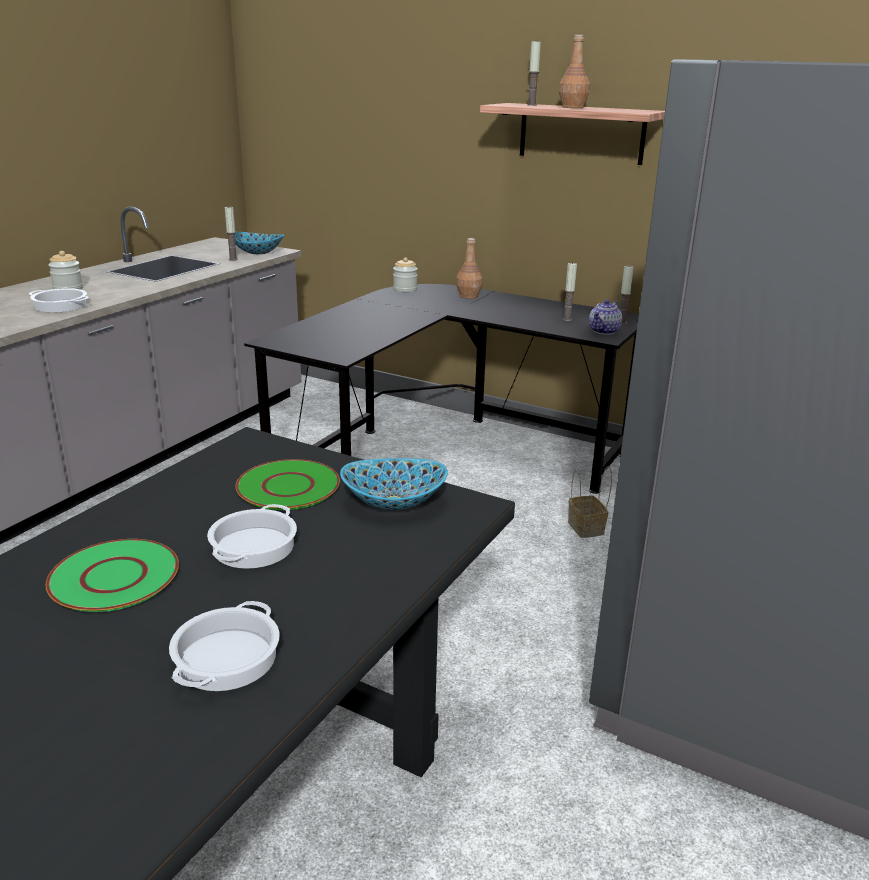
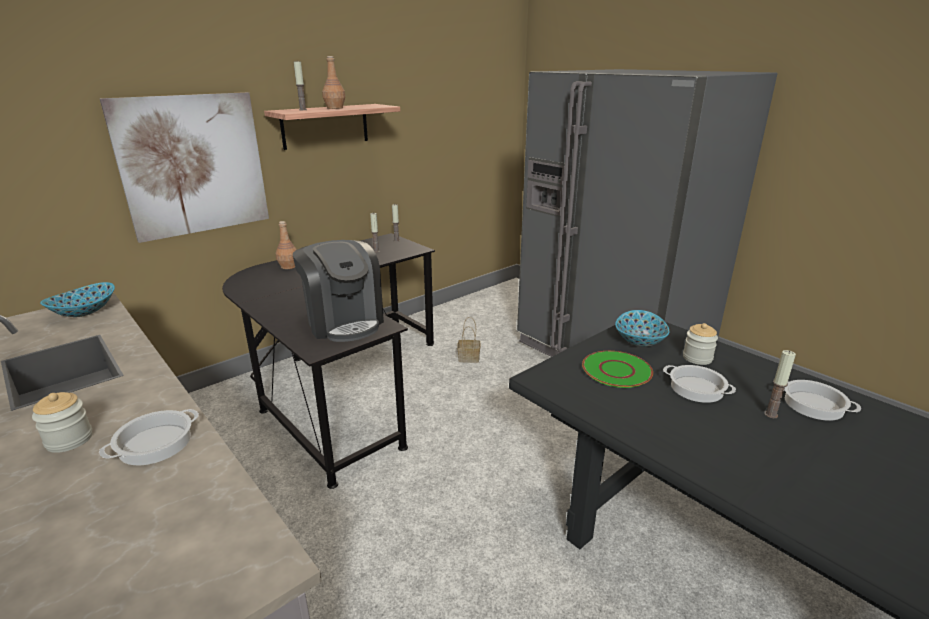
camera: 70 degrees left, 0 degrees up
(115, 577) = (742, 441): green plate -> none
(233, 259) = (94, 326): candle -> candle (770, 414)
(342, 339) = (343, 322): none -> coffee machine
(405, 290) = (241, 283): jar -> jar (697, 358)
(424, 154) = (193, 165): none -> picture
(604, 331) = (408, 247): teapot -> none

